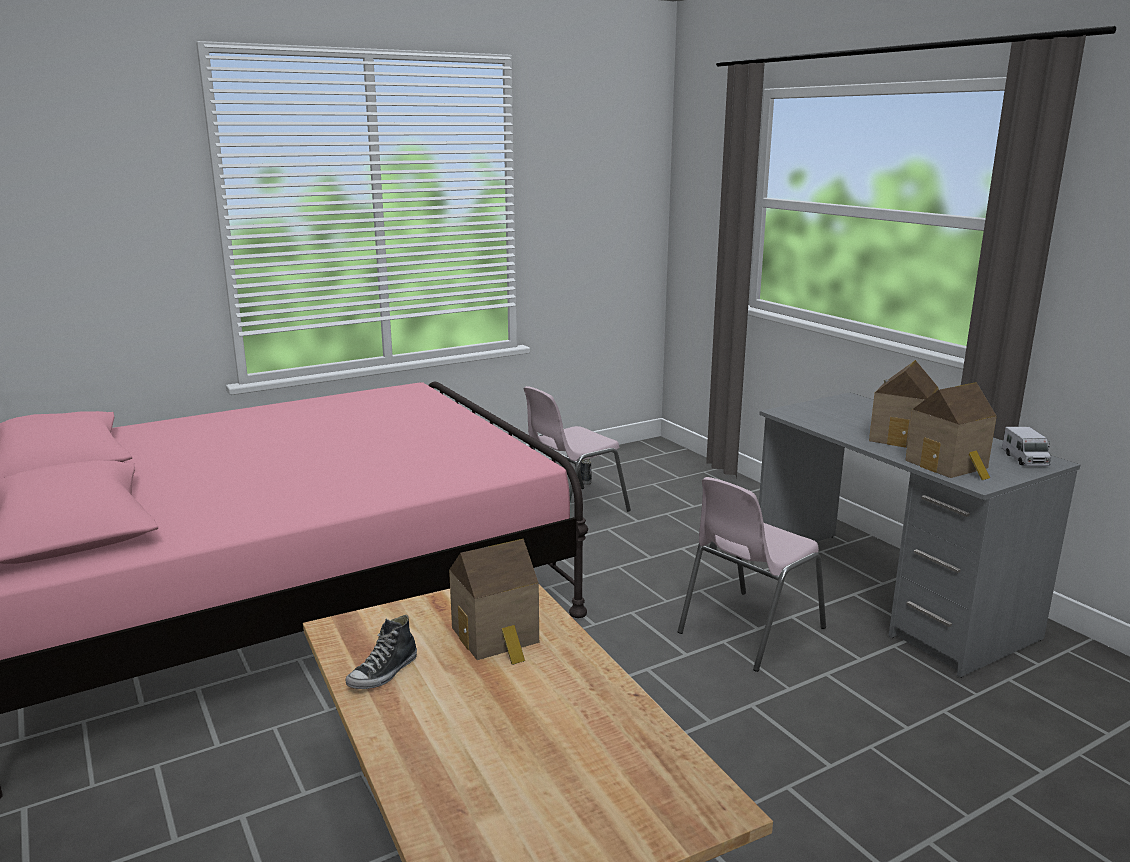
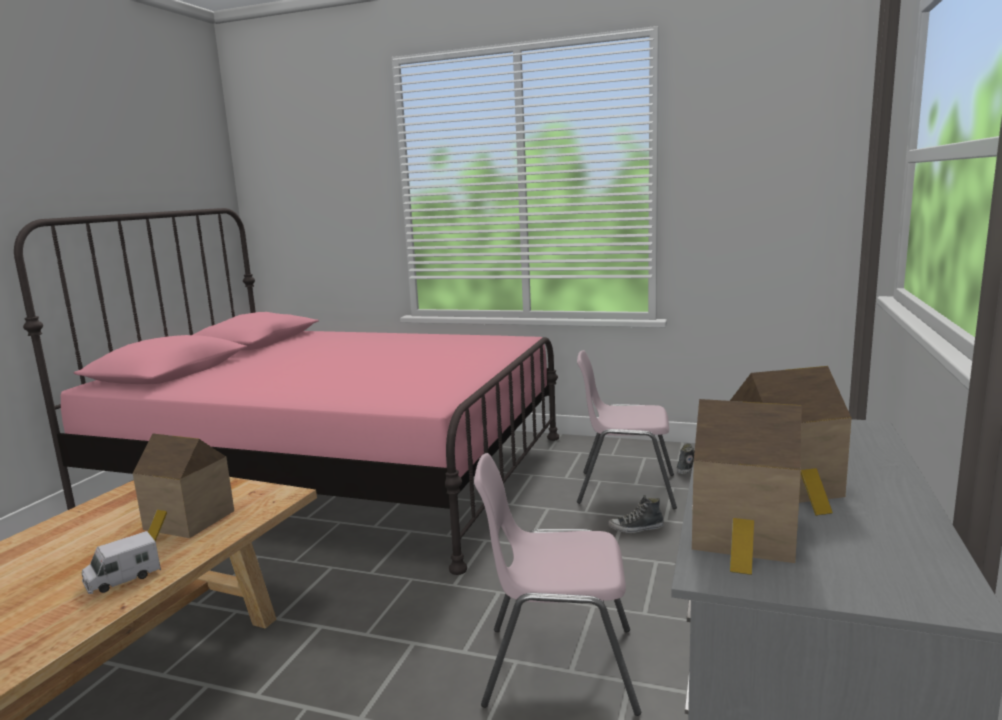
camera: 50 degrees right, 5 degrees down
(383, 673) = (103, 511): shoe -> shoe (636, 528)
(1024, 459) = (909, 581): toy truck -> toy truck (122, 578)

